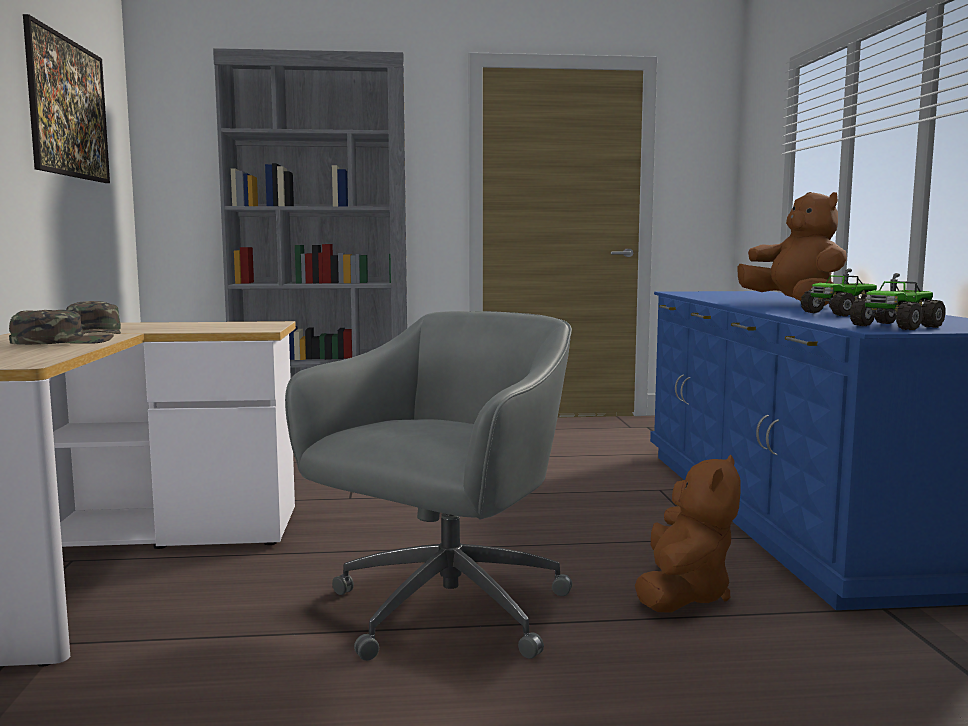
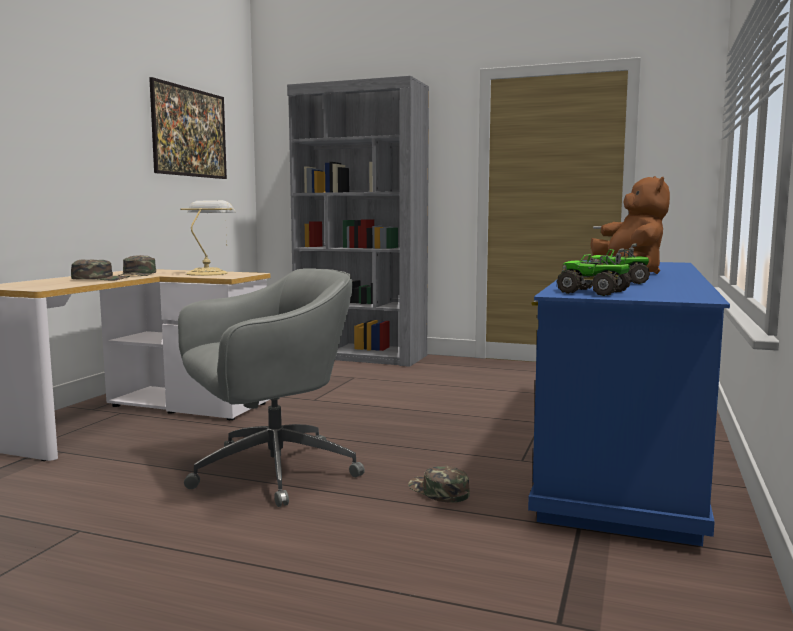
camera: 25 degrees right, 0 degrees up
(207, 325) = (208, 273): none -> table lamp
(683, 594) = (438, 491): brown plush toy -> green cap
(897, 326) = (594, 292): toy truck -> toy truck turned 45 degrees clockwise

